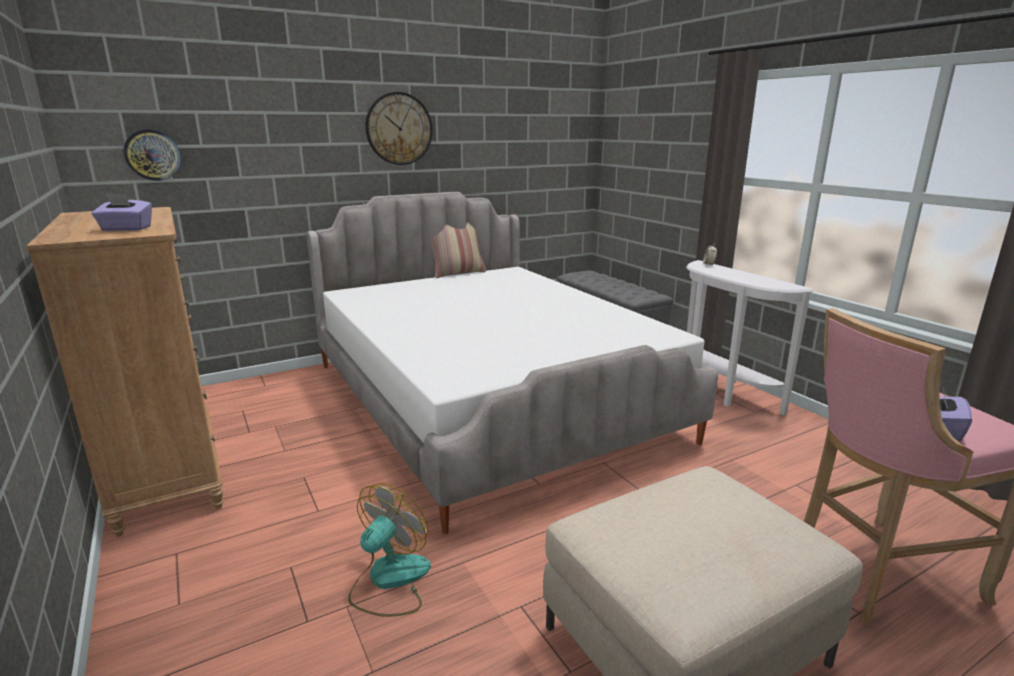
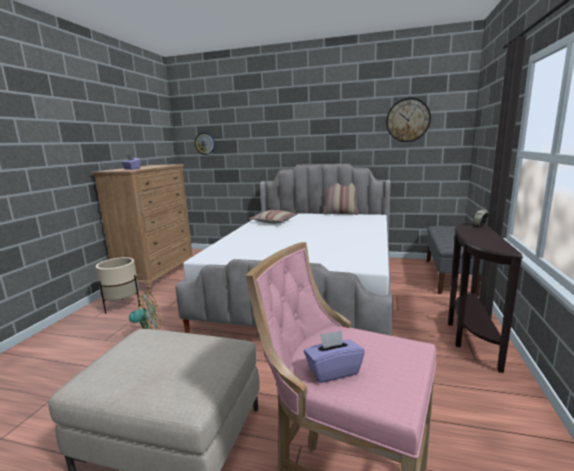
camera: 45 degrees right, 5 degrees down
(208, 555) = (122, 306): none -> beige planter
(391, 303) = (274, 221): none -> pillow
(399, 129) = (316, 127): wall clock -> wall clock (408, 120)
(720, 393) = (469, 336): white console table -> brown console table

